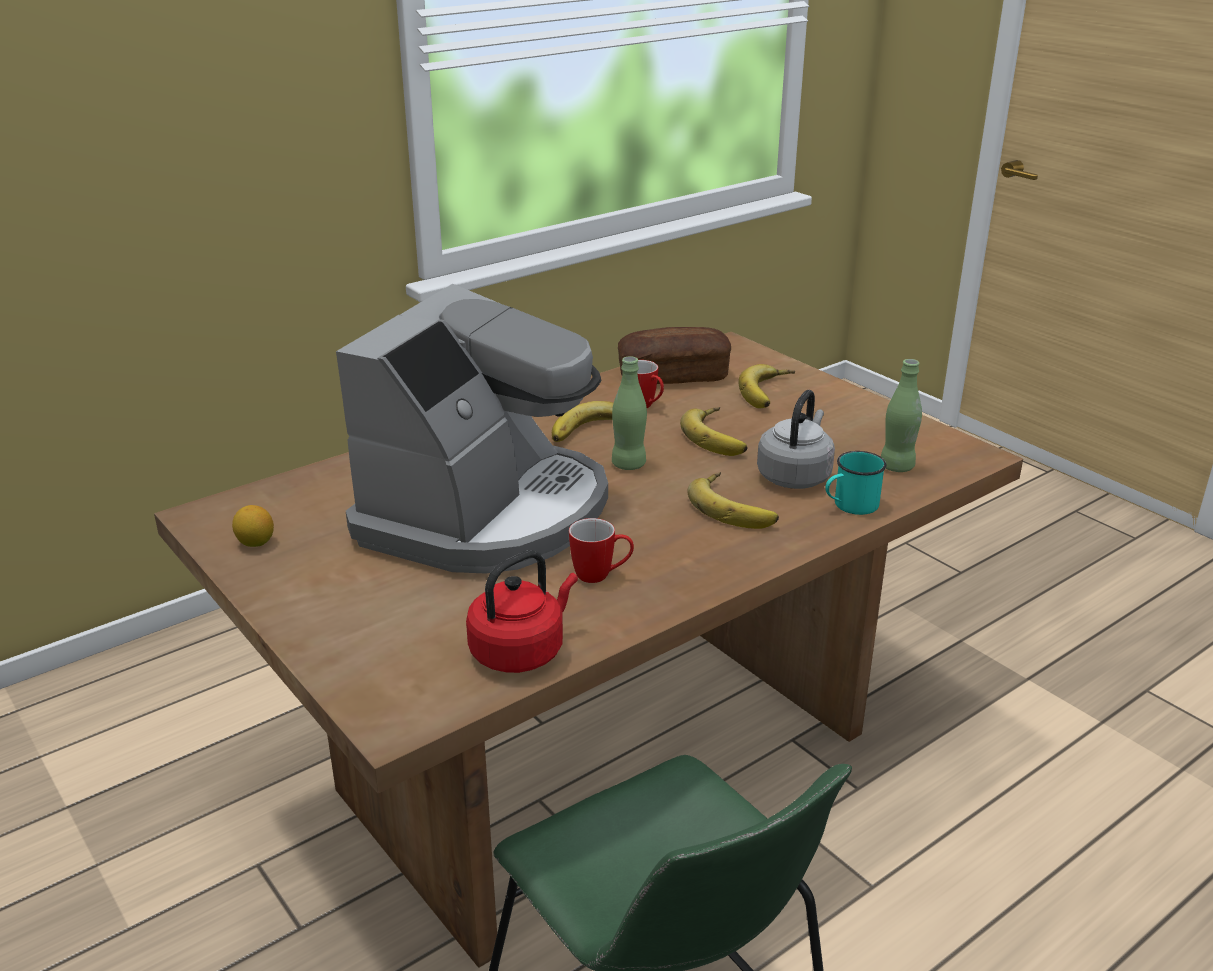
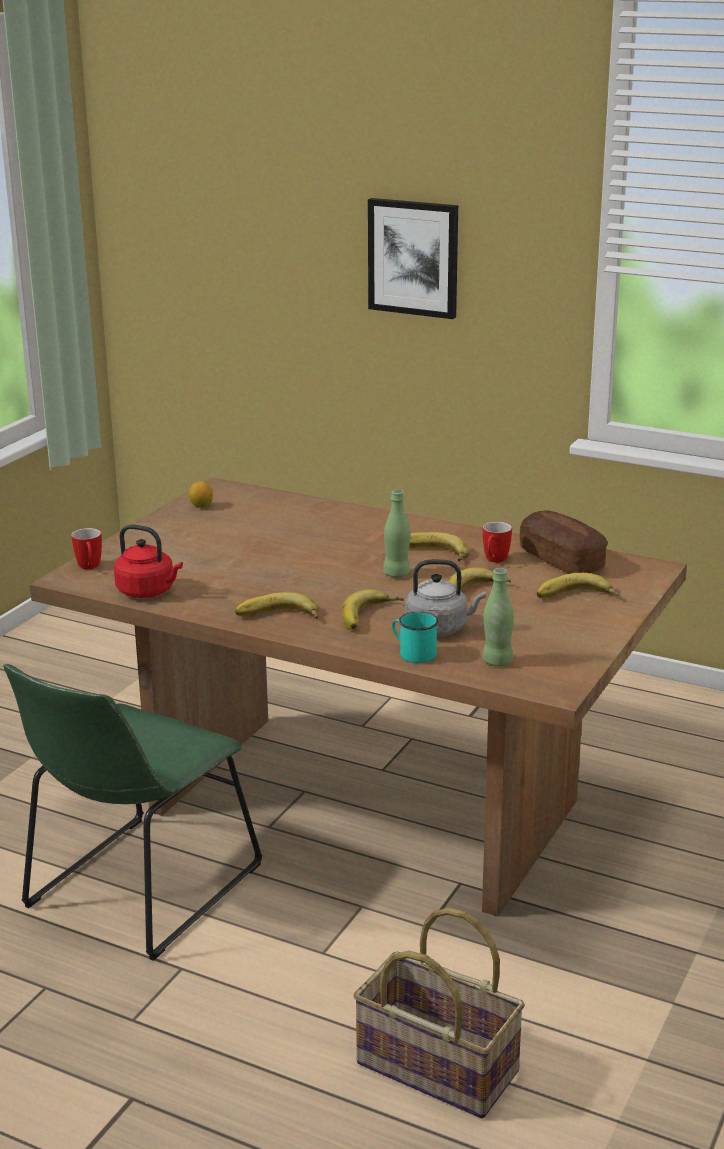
camera: 65 degrees right, 5 degrees down
(162, 114) = (413, 257): none -> picture
(487, 513) = (288, 550): coffee machine -> none
(601, 576) = (244, 595): mug -> mug (89, 568)
(692, 566) = (278, 617): none -> banana
(1093, 862) = (435, 1069): none -> basket

